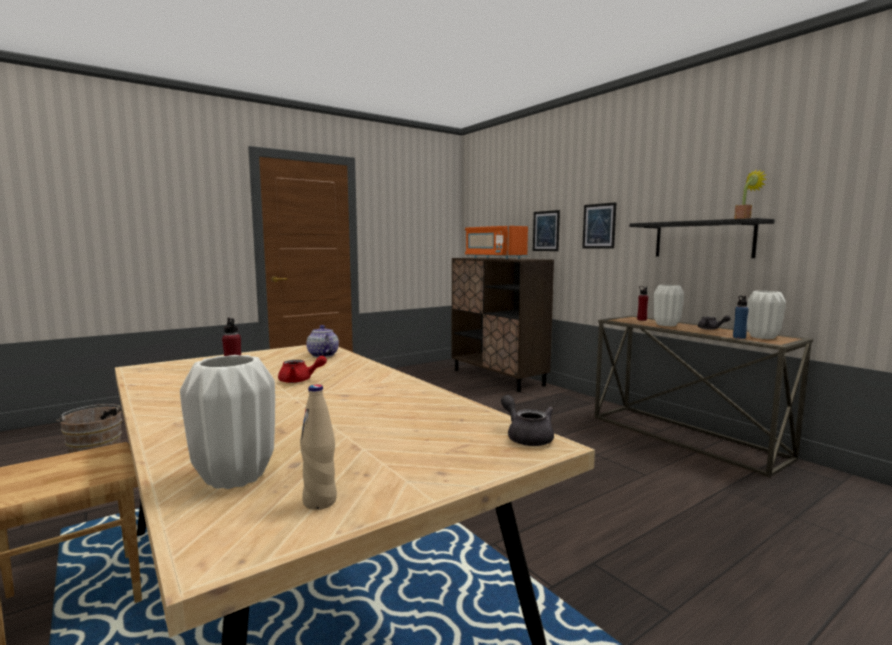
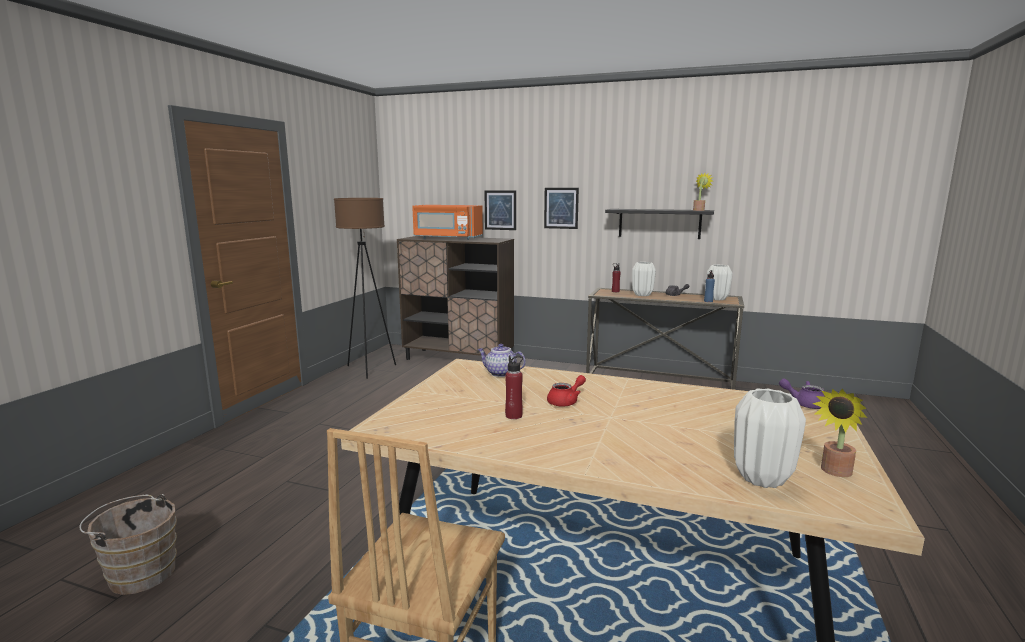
camera: 35 degrees left, 5 degrees up
(320, 502) = (834, 472): beige bottle -> potted plant
(416, 372) = (369, 369): none -> brown floor lamp
(526, 437) = (804, 404): grey teapot -> purple teapot

